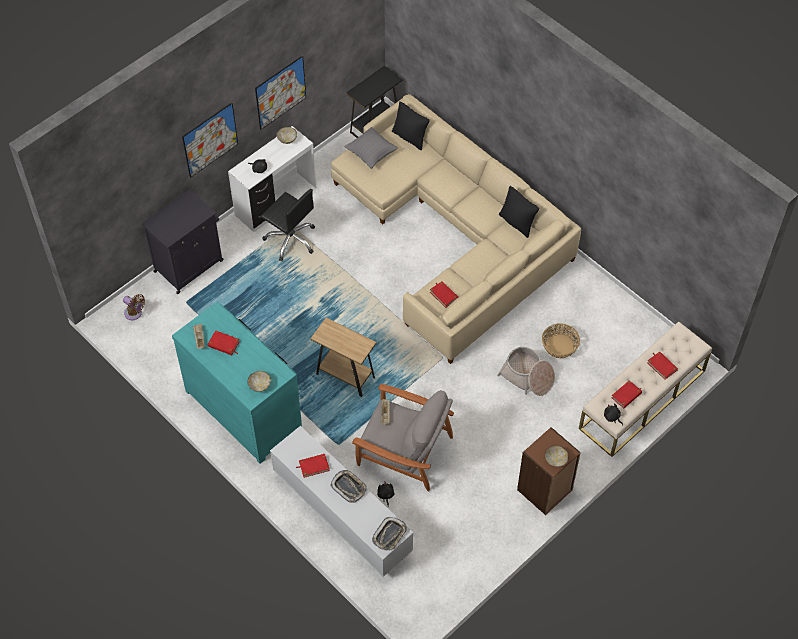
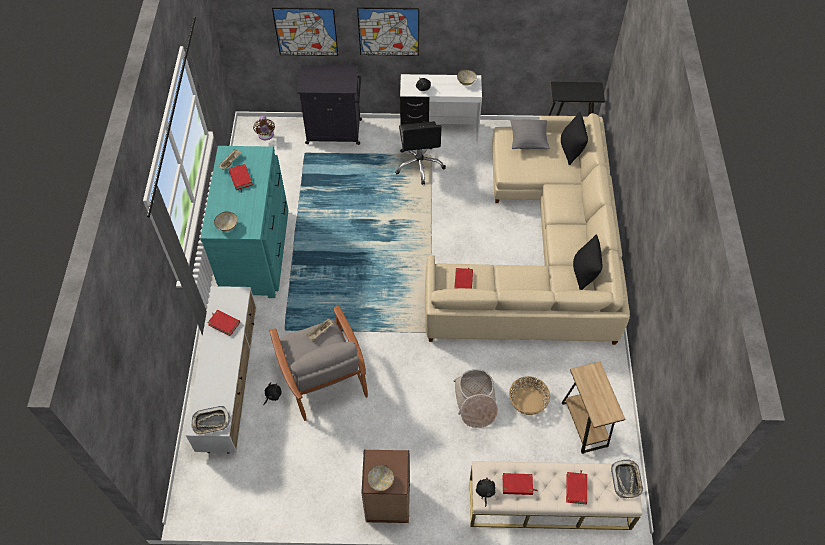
camera: 45 degrees right, 0 degrees up
(280, 92) = (477, 34): picture -> picture (306, 31)
(345, 376) = (346, 286): brown side table -> brown side table (584, 424)
(349, 487) = (227, 360): tray -> tray (626, 480)

